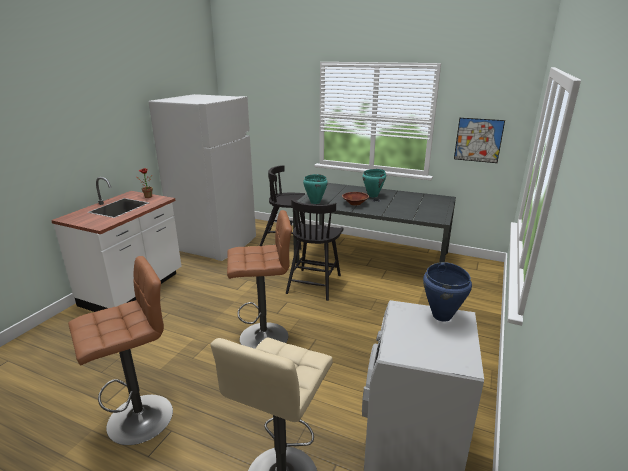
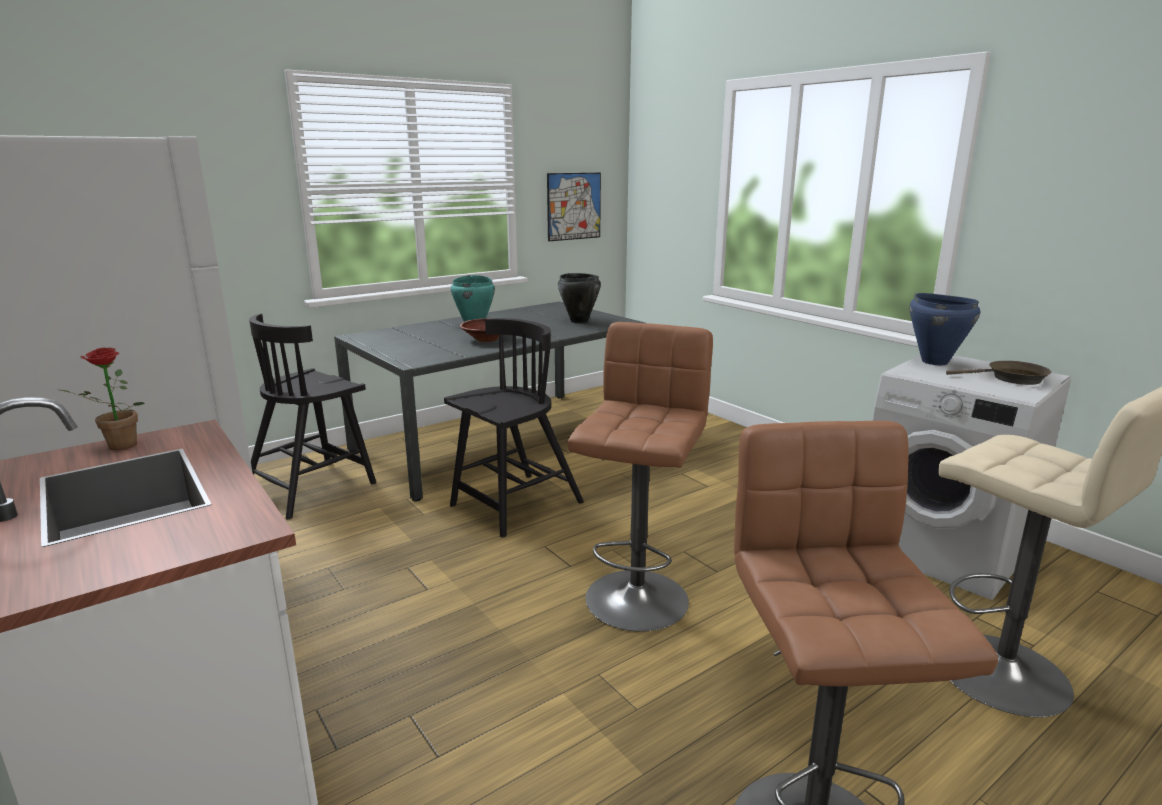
camera: 60 degrees left, 5 degrees down
(314, 283) = (514, 504): black chair -> black chair turned 90 degrees counterclockwise
(315, 202) = (428, 356): turquoise cooking pot -> none
(421, 210) = (579, 321): none -> black cooking pot
(435, 349) = (1011, 379): none -> brown frying pan

